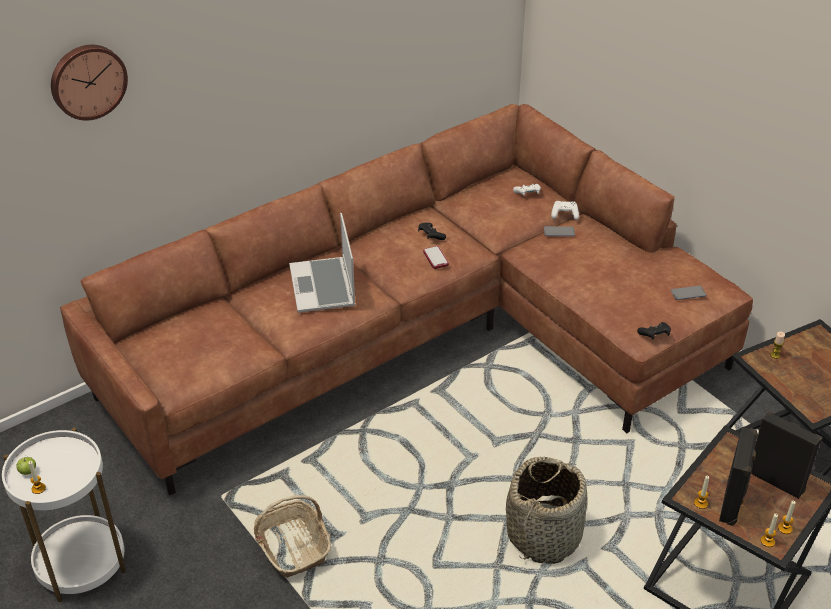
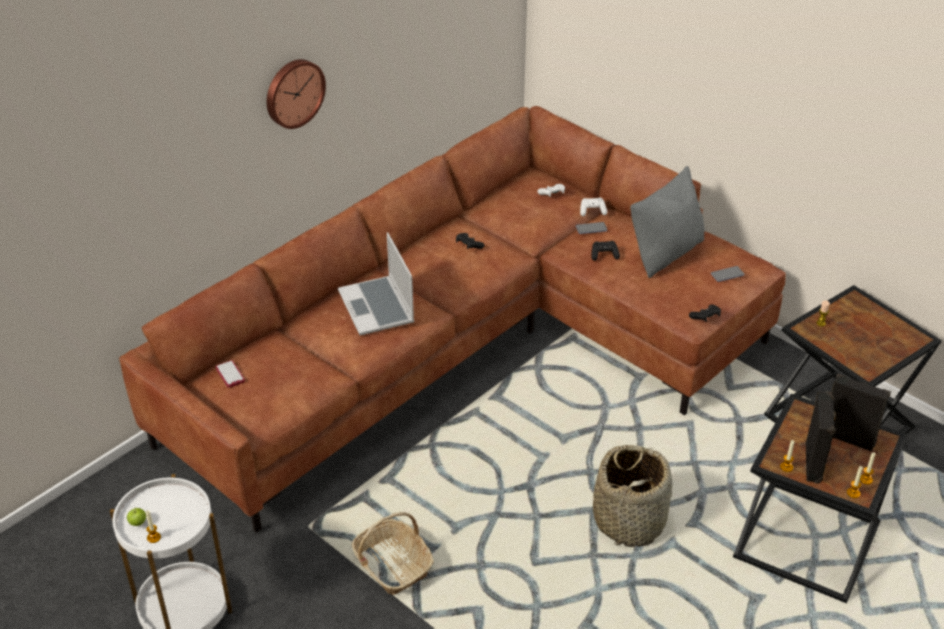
camera: 10 degrees left, 0 degrees up
(87, 81) = (141, 127): wall clock -> wall clock (293, 92)
(435, 258) = (479, 267): phone -> phone (230, 375)
(565, 260) = (604, 255): none -> black game controller
(629, 264) = (666, 253): none -> grey pillow

